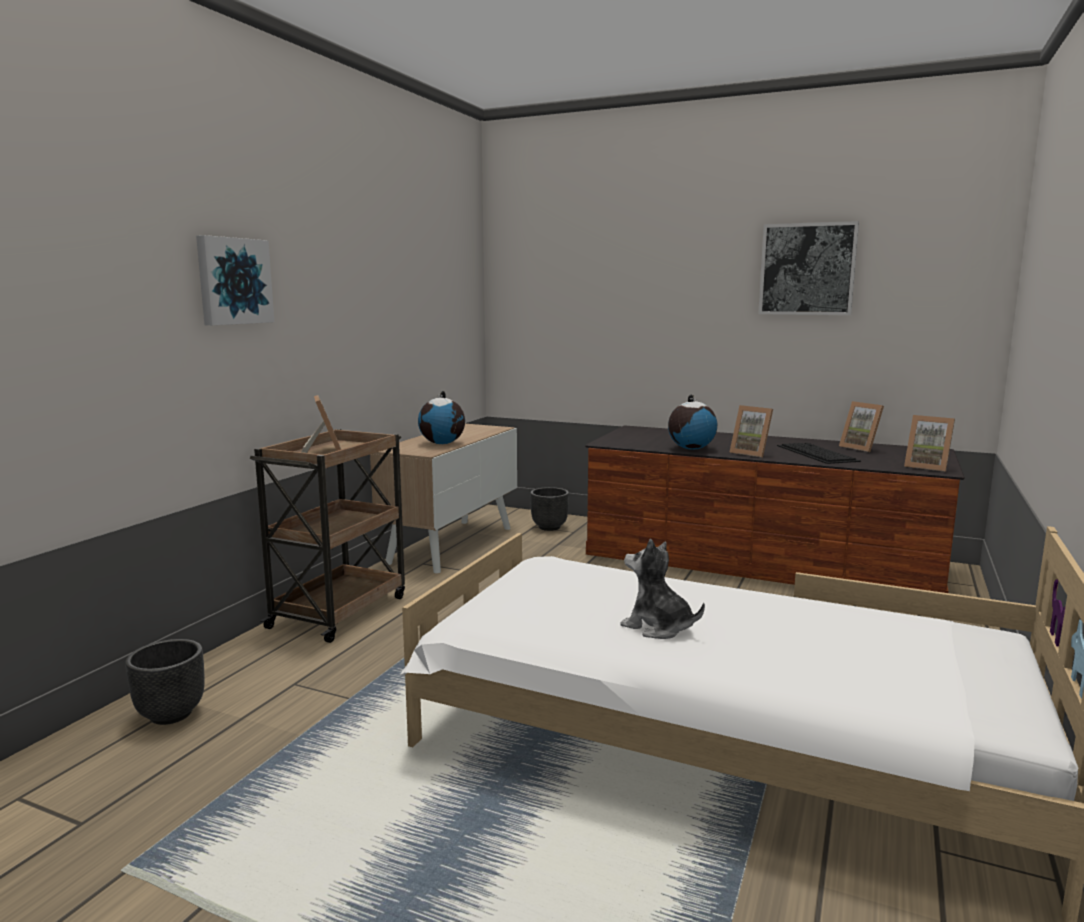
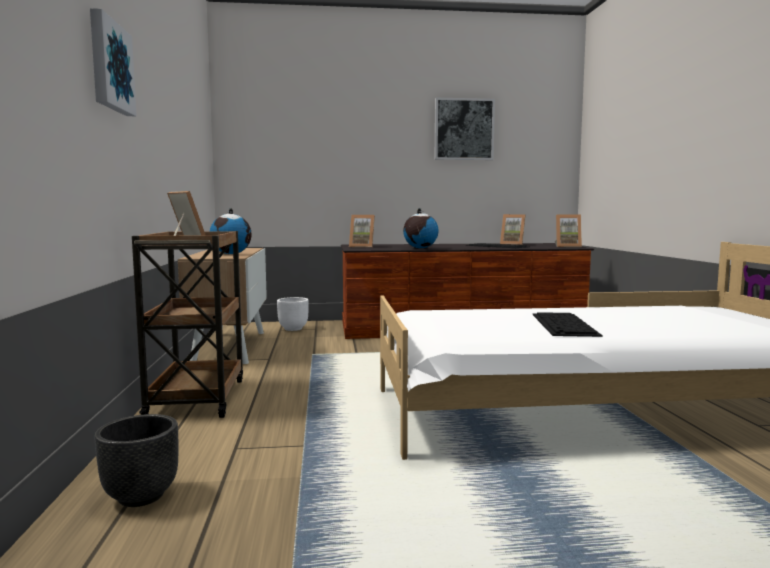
camera: 30 degrees left, 5 degrees down
(549, 527) = (293, 329): black planter -> white planter
(658, 627) = (564, 324): plush toy -> keyboard
(751, 453) = (462, 247): picture frame -> picture frame (362, 247)

